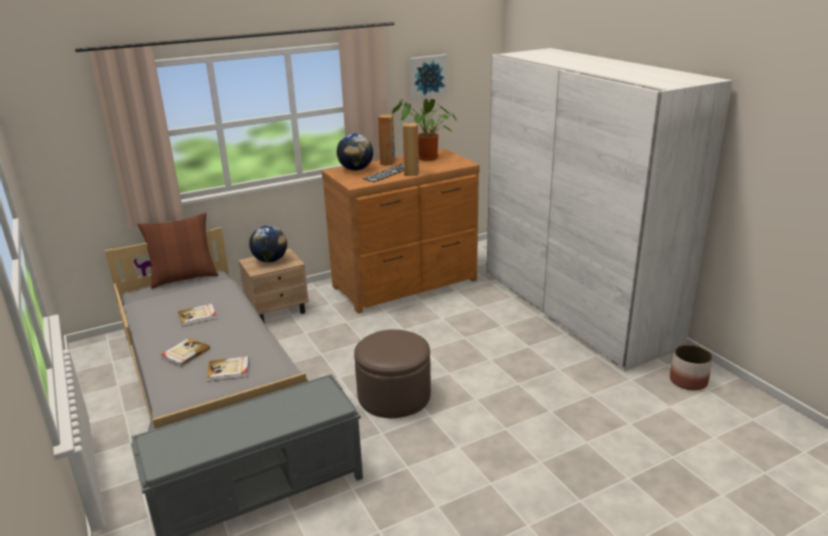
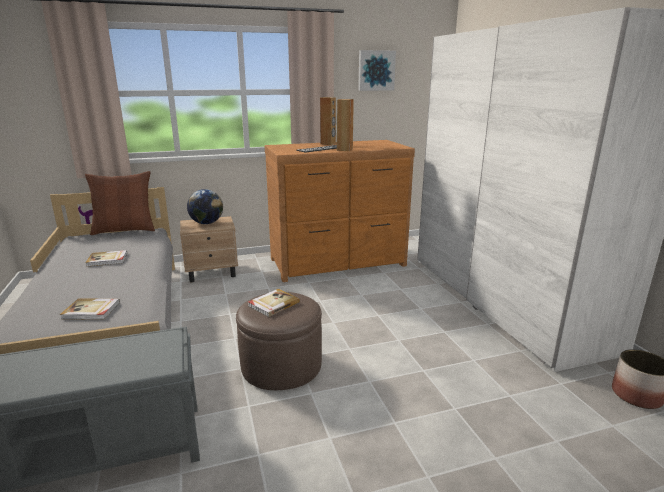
camera: 10 degrees right, 5 degrees down
(185, 353) = (65, 290): book -> book (273, 304)
(356, 169) = (295, 145): globe -> none
(425, 158) = (365, 143): potted plant -> none

